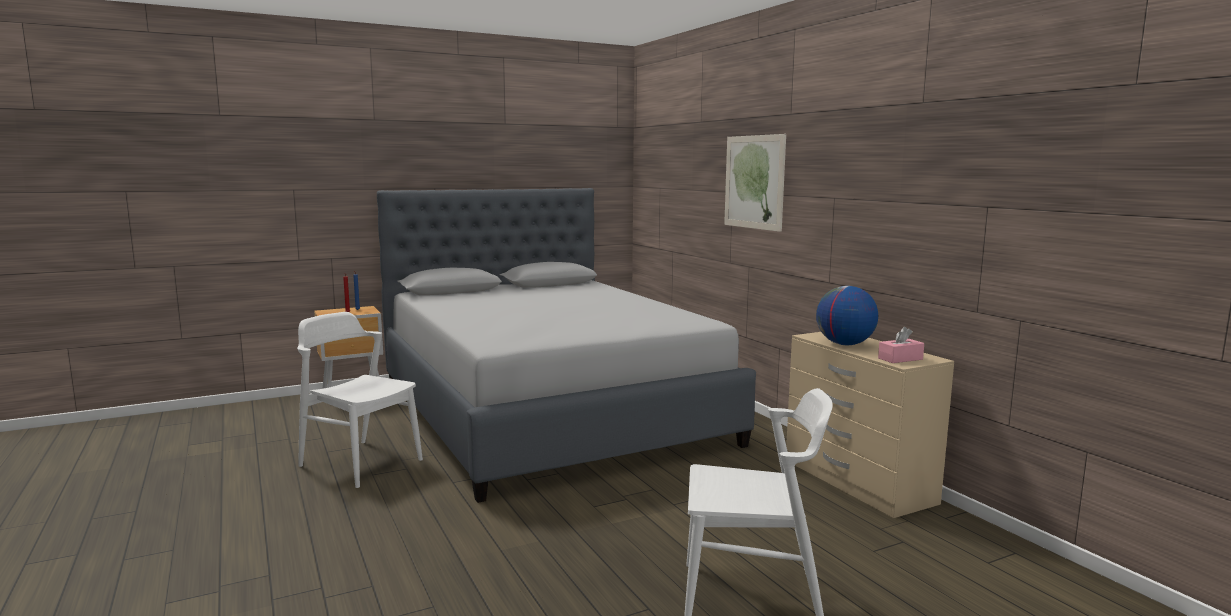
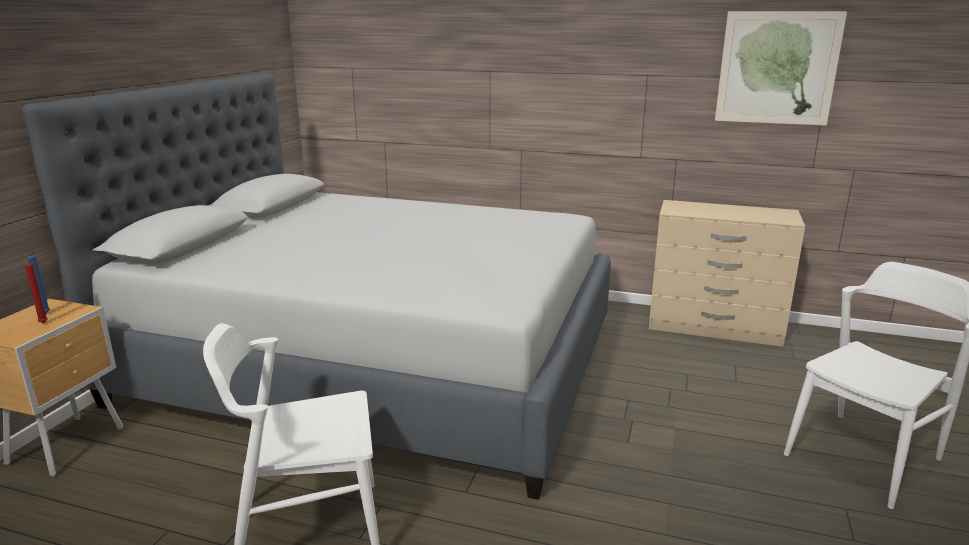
camera: 45 degrees left, 10 degrees up
(754, 182) = (529, 60): picture -> picture (777, 68)
(844, 344) = (713, 213): globe -> none
(900, 359) = (776, 217): pink tissue box -> none

